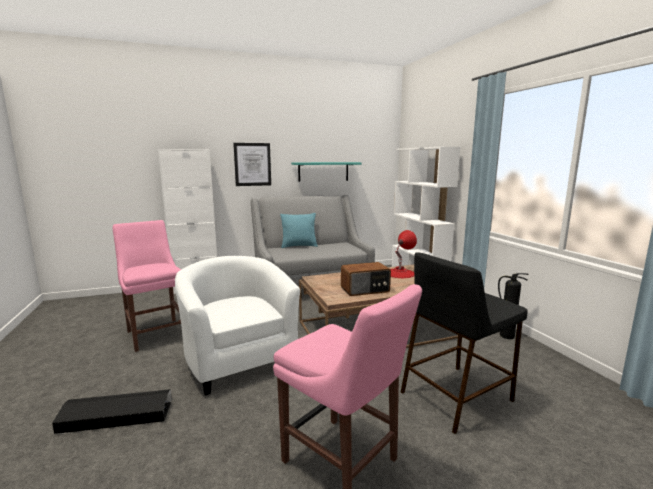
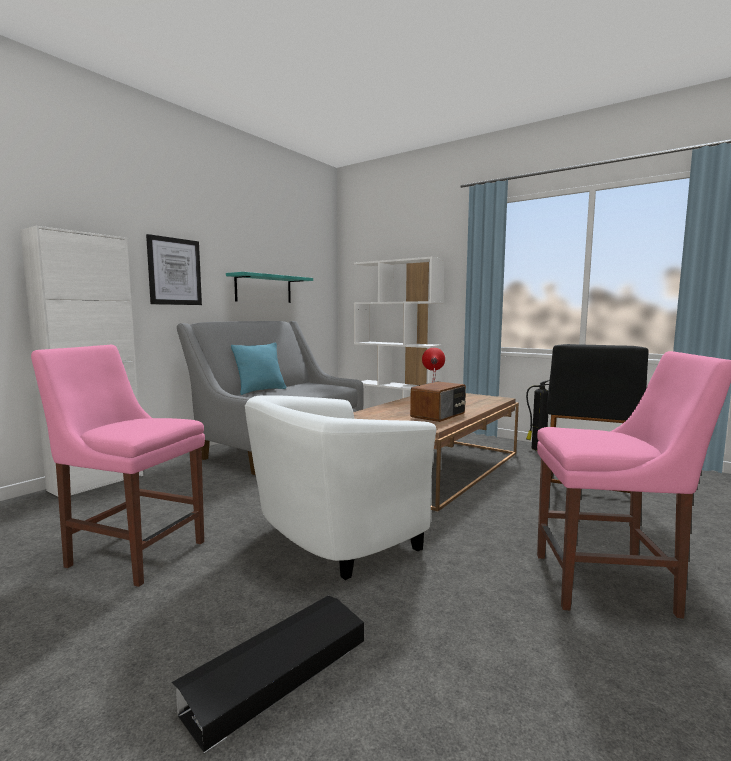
camera: 35 degrees left, 5 degrees down
(238, 360) = (331, 541): white armchair -> white armchair turned 60 degrees counterclockwise

